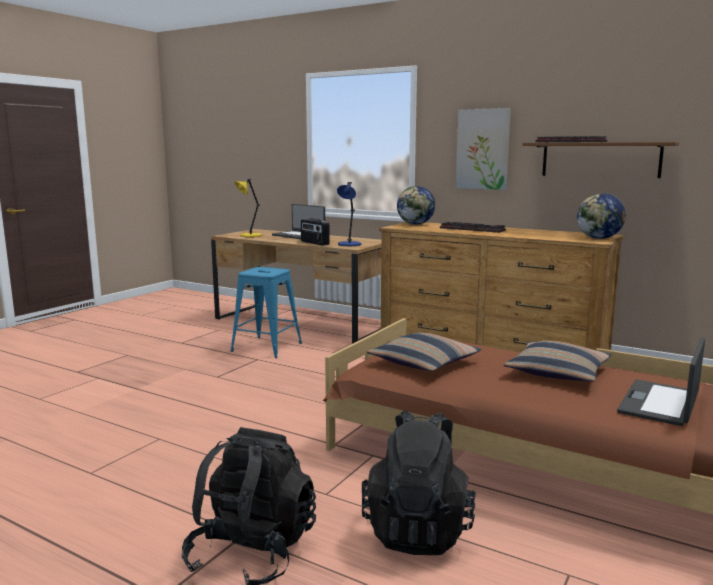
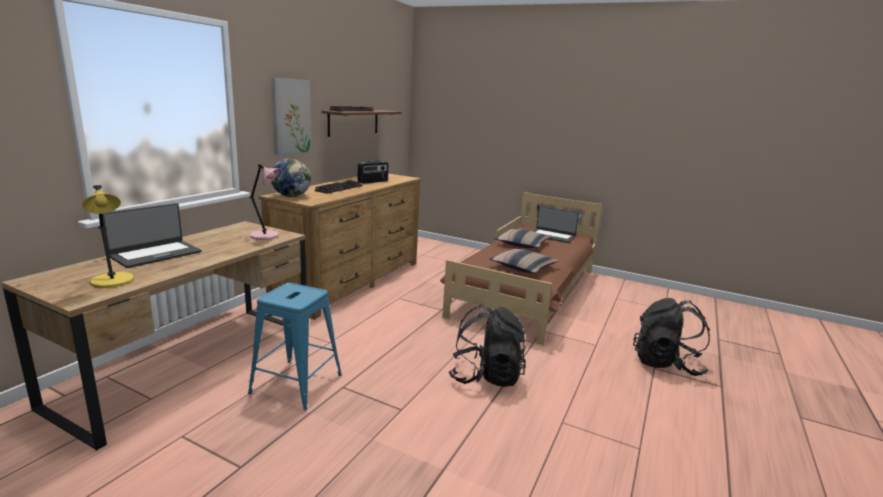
camera: 95 degrees left, 5 degrees up
(314, 243) = (240, 248): radio -> radio (373, 182)
(349, 244) = (266, 236): blue table lamp -> pink table lamp
(418, 530) = (610, 322): black backpack -> black backpack (486, 376)
(599, 238) = (396, 176): globe -> none

